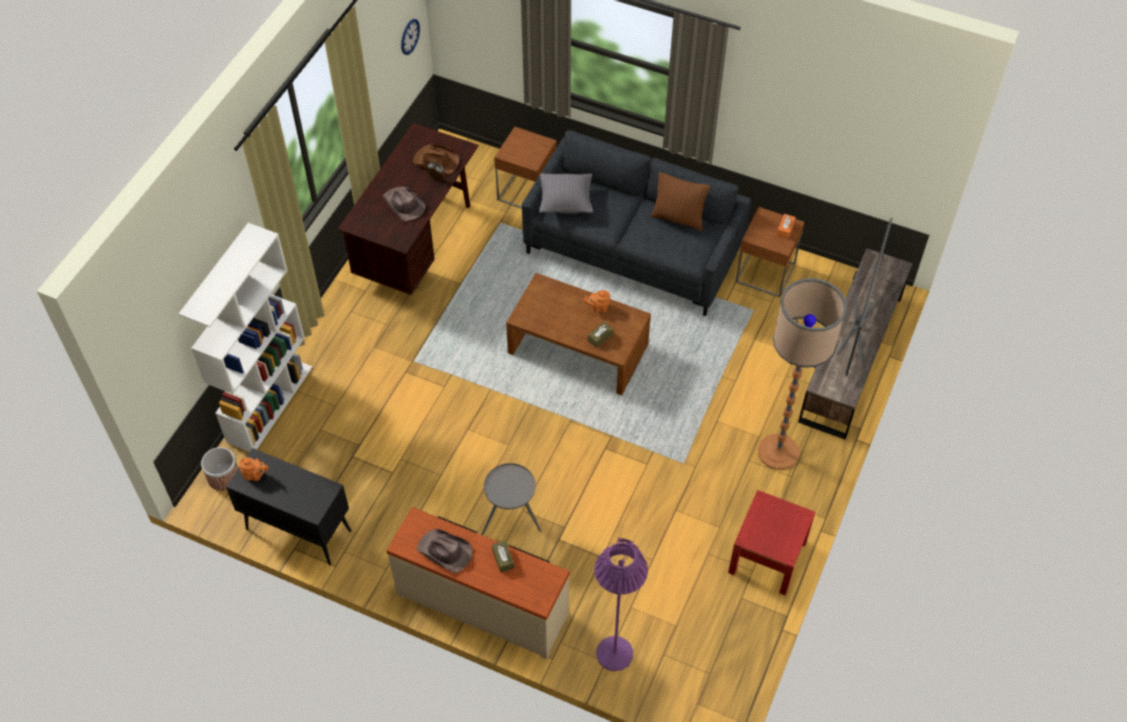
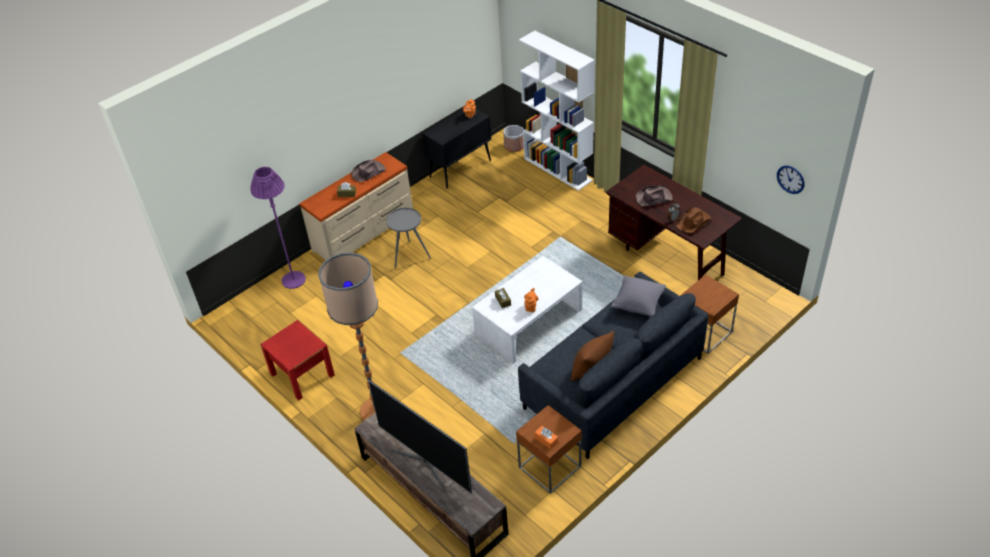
camera: 115 degrees right, 10 degrees down
(578, 348) = (529, 323): brown coffee table -> white coffee table

